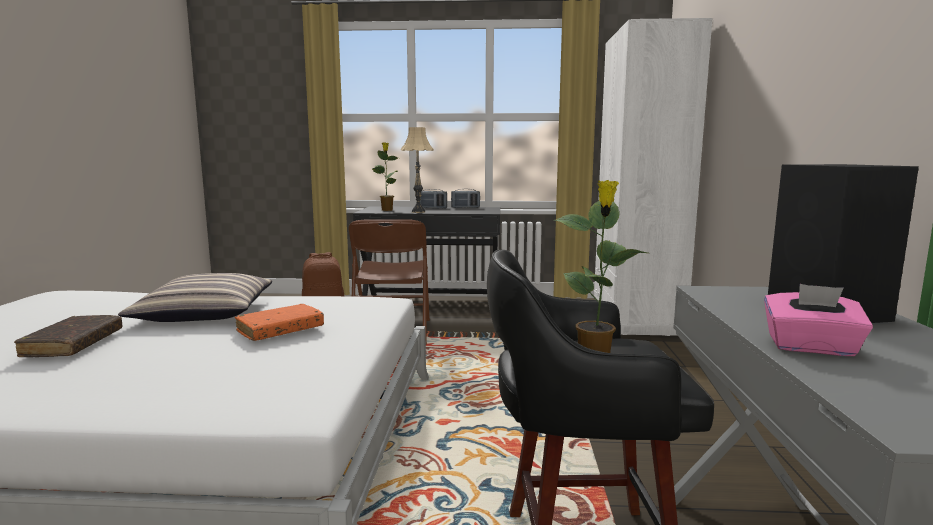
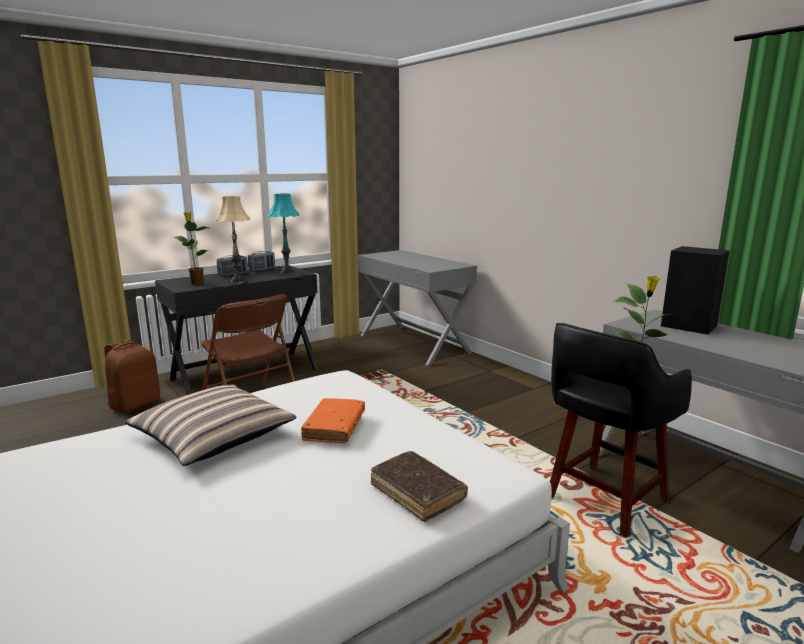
camera: 40 degrees left, 5 degrees up
(73, 344) = (184, 510): brown book -> brown book (417, 492)
(476, 211) = (287, 273): none -> turquoise table lamp
(635, 320) = (414, 344): white wardrobe -> grey desk
(811, 347) = (732, 348): pink tissue box -> none

